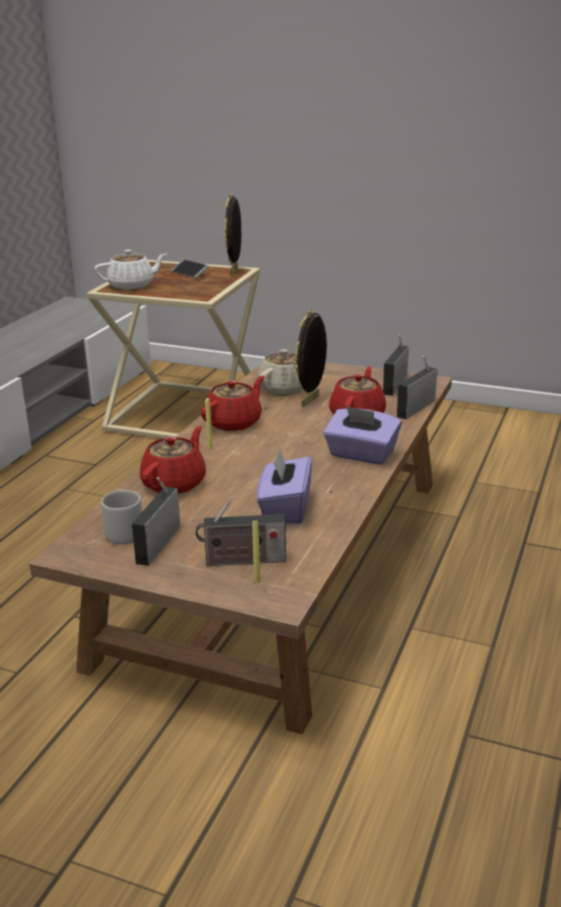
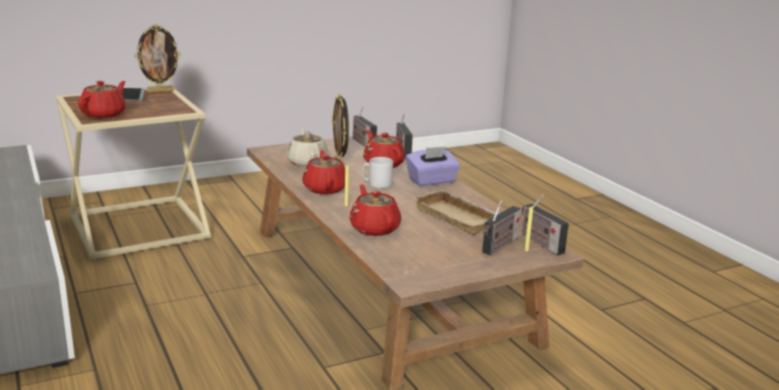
camera: 50 degrees left, 5 degrees down
(122, 533) = (411, 261): grey mug -> grey mug (377, 184)
(132, 286) = (104, 114): white teapot -> red teapot
(159, 542) = (442, 256): radio -> radio (539, 243)
(234, 271) = (160, 91): picture frame -> picture frame turned 75 degrees counterclockwise
(285, 508) = (459, 217): purple tissue box -> beige tray

